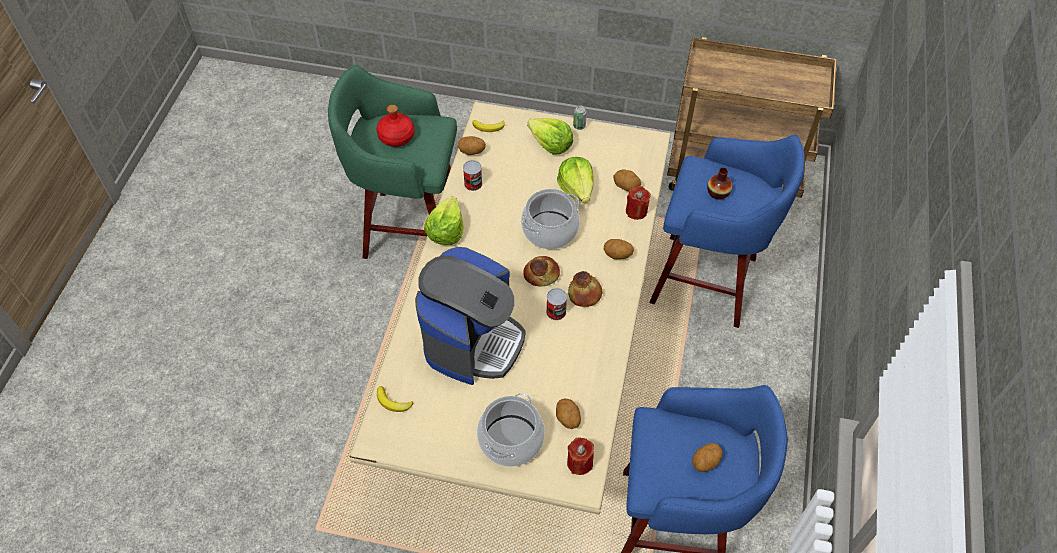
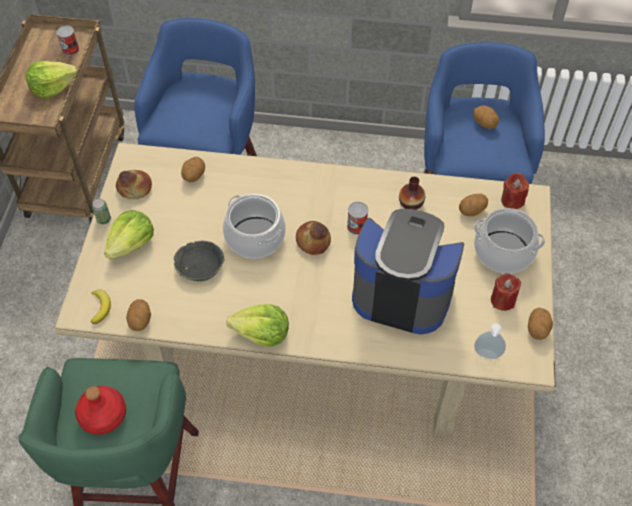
camera: 95 degrees left, 0 degrees up
(393, 402) = (487, 355): banana -> soap dispenser
(473, 183) = (190, 314): can -> can (70, 49)
(524, 190) = (199, 264): none -> grey bowl
(577, 188) = (196, 217): lettuce -> lettuce (52, 87)
(584, 294) = (333, 205): bread -> bread (135, 188)
(617, 255) = (283, 181): potato -> potato (537, 329)
(636, 211) = (226, 167): red candle -> red candle (503, 300)
(718, 193) = (195, 111): vase -> vase (411, 203)

